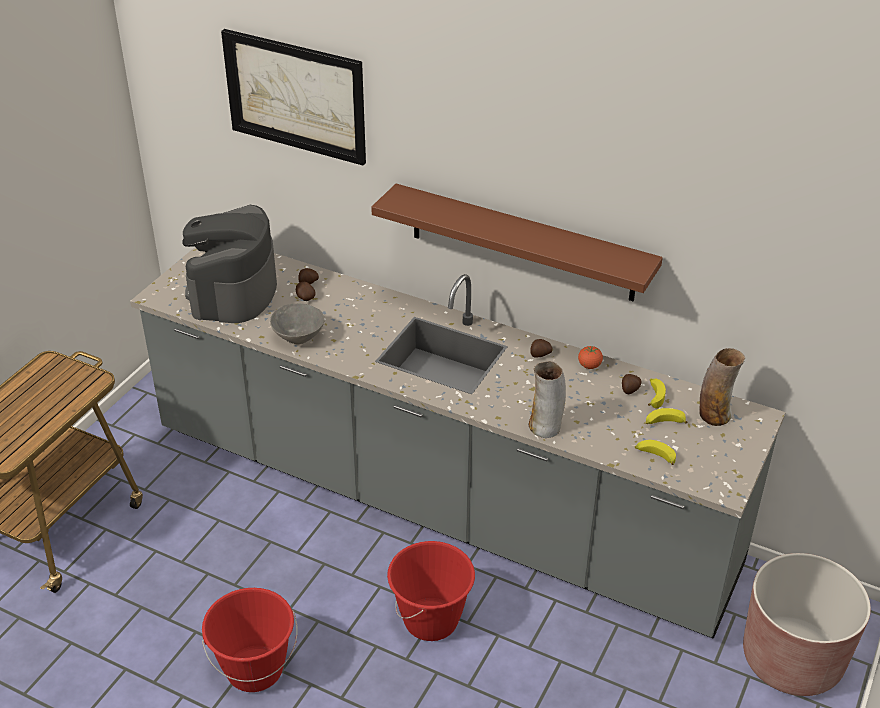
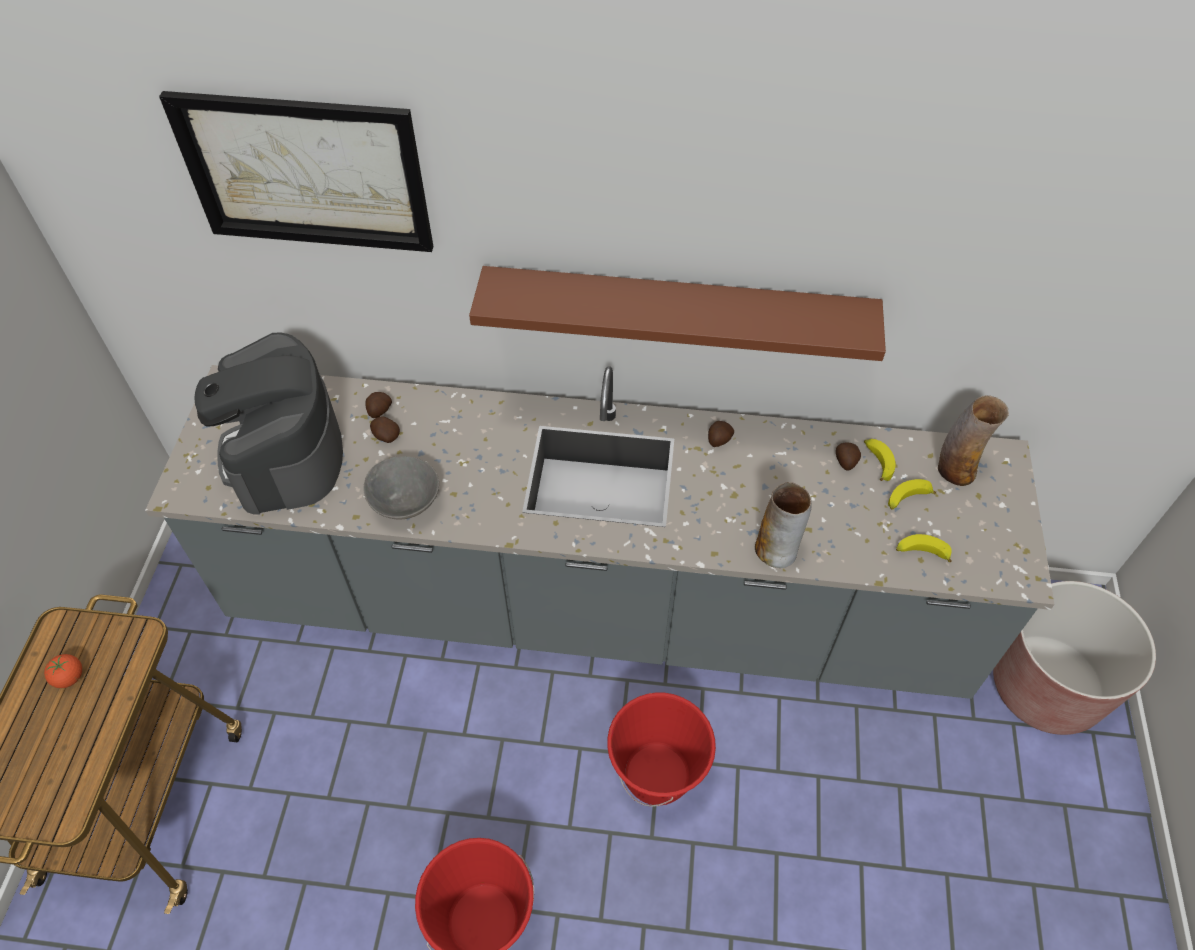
camera: 20 degrees left, 15 degrees up
(589, 366) = (783, 439): tomato -> tomato (70, 677)

